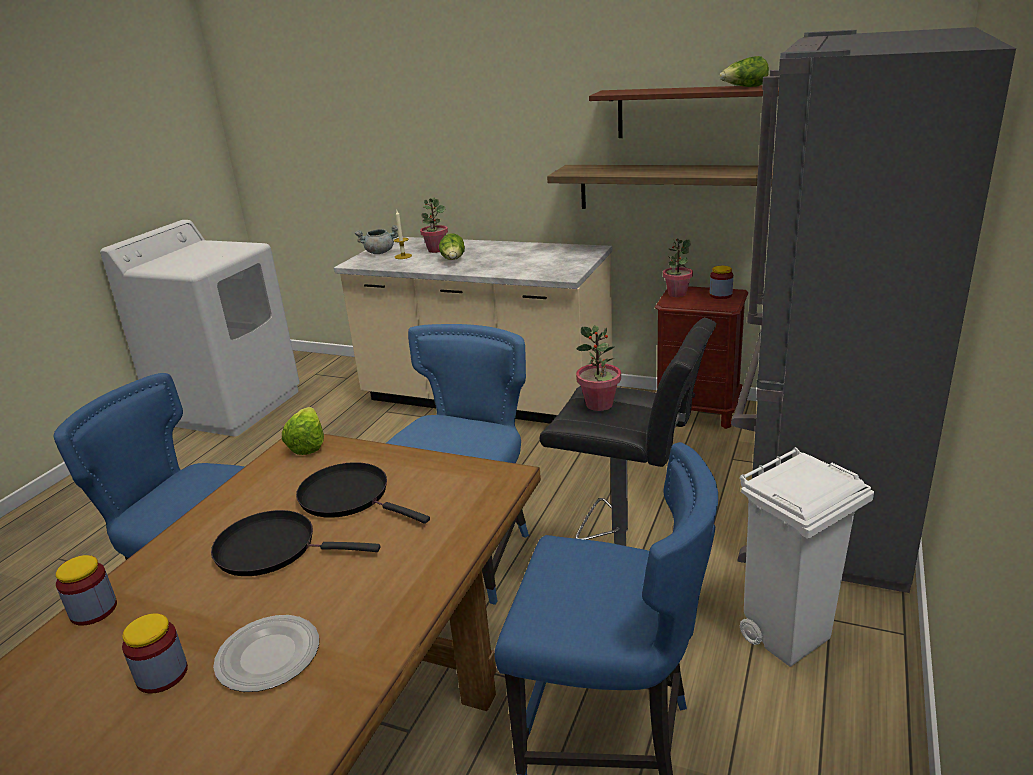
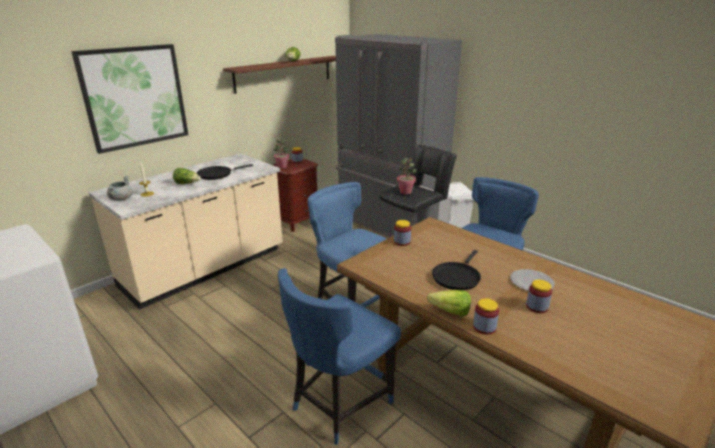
camera: 70 degrees left, 0 degrees up
(310, 442) = (359, 260): lettuce -> lettuce (447, 311)
(349, 497) = (424, 255): black frying pan -> black frying pan (217, 174)
(397, 462) = (402, 242): none -> jar
(436, 250) = (156, 185): potted plant -> none
(460, 122) = (135, 97): none -> picture
(671, 188) = (261, 115): shelf -> none

